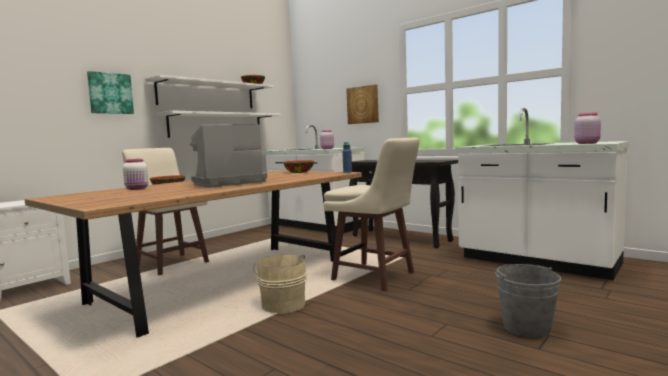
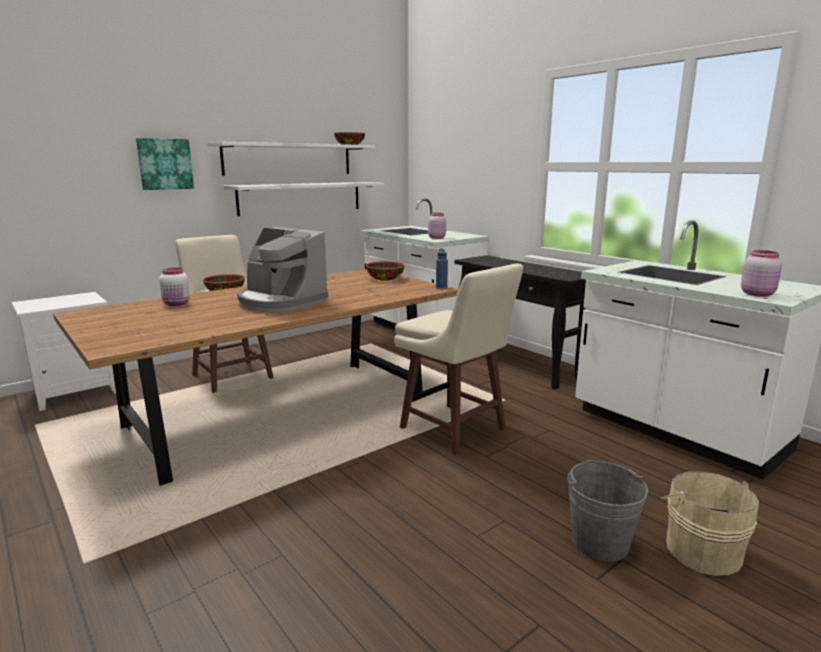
camera: 10 degrees right, 10 degrees up
(227, 183) = (280, 302): coffee machine -> coffee machine turned 120 degrees counterclockwise
(283, 304) = (329, 458): beige bucket -> beige bucket (701, 550)
(363, 105) = (491, 178): picture -> none

